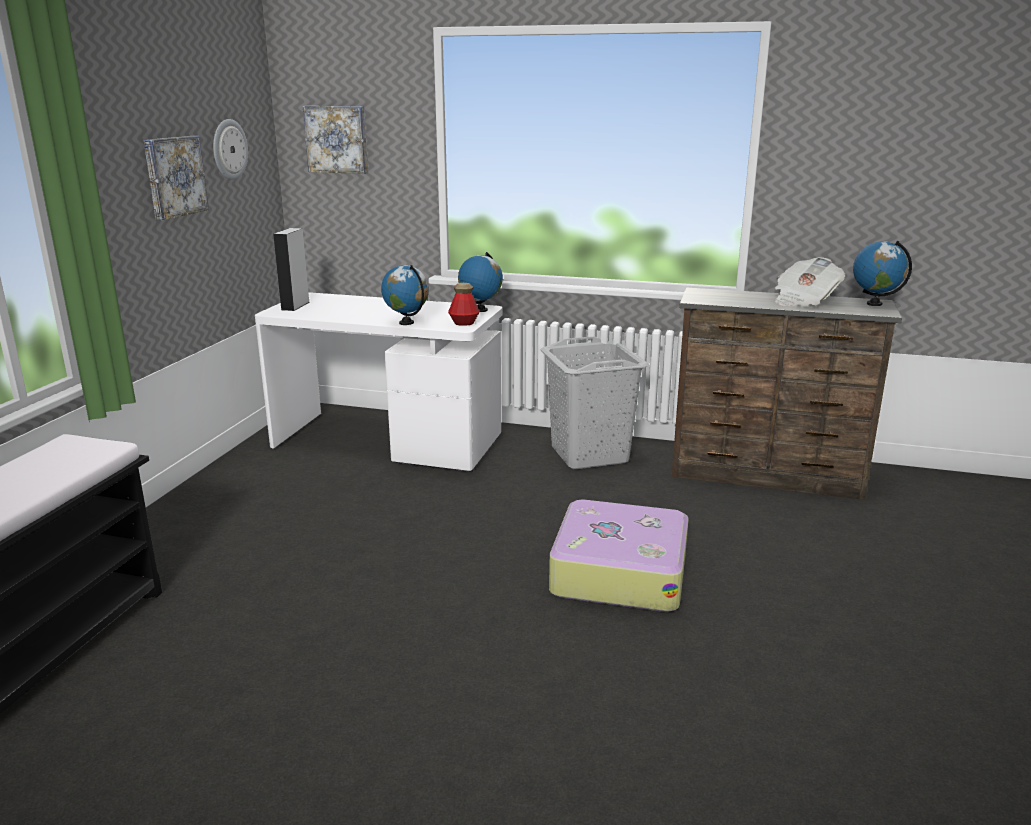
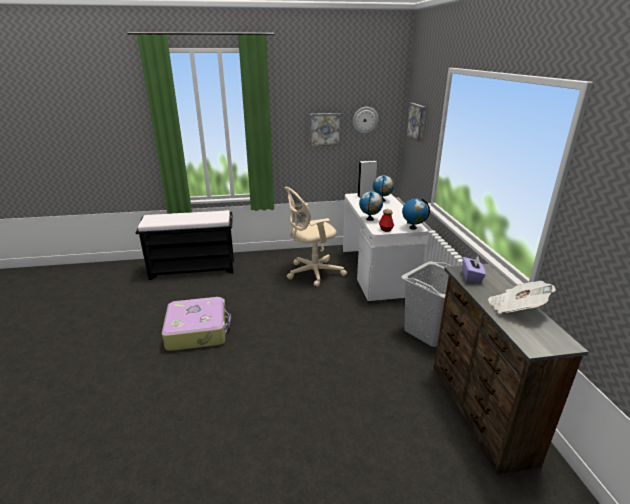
camera: 65 degrees right, 5 degrees up
(306, 497) = (312, 273): none -> beige office chair
(618, 571) = (312, 372): suitcase -> suitcase (198, 330)
(717, 299) = (471, 277): none -> purple tissue box
(874, 304) = (556, 342): globe -> globe (382, 200)

